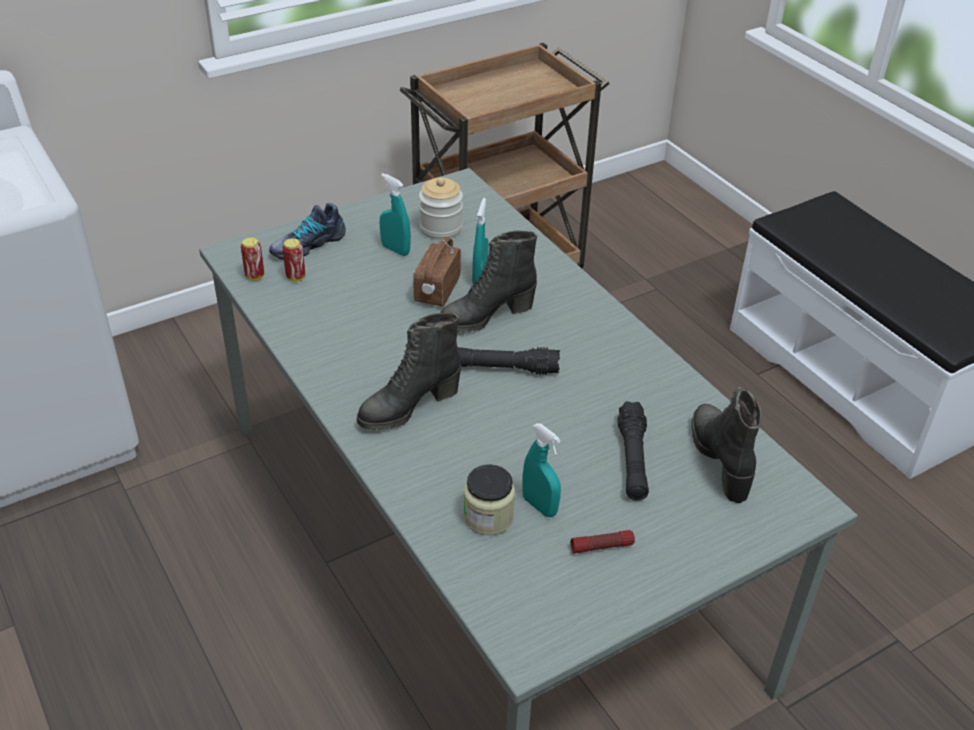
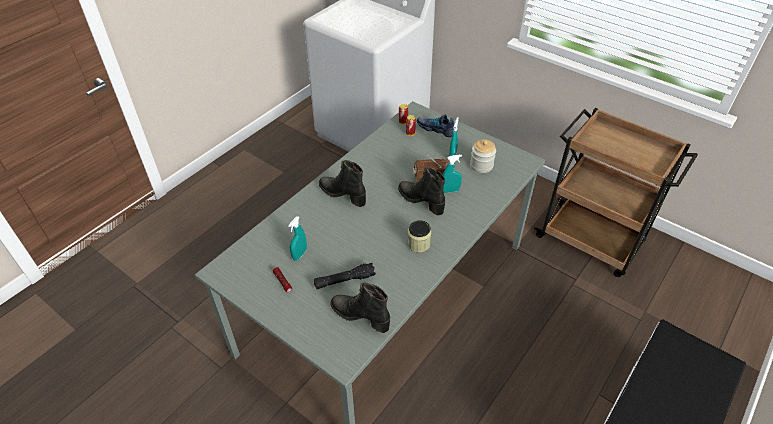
camera: 70 degrees right, 5 degrees up
(488, 517) = (286, 239): jar -> jar (418, 244)
(504, 368) = (386, 218): black flashlight -> none
(721, 459) = (360, 316): black boot -> black boot turned 120 degrees counterclockwise

